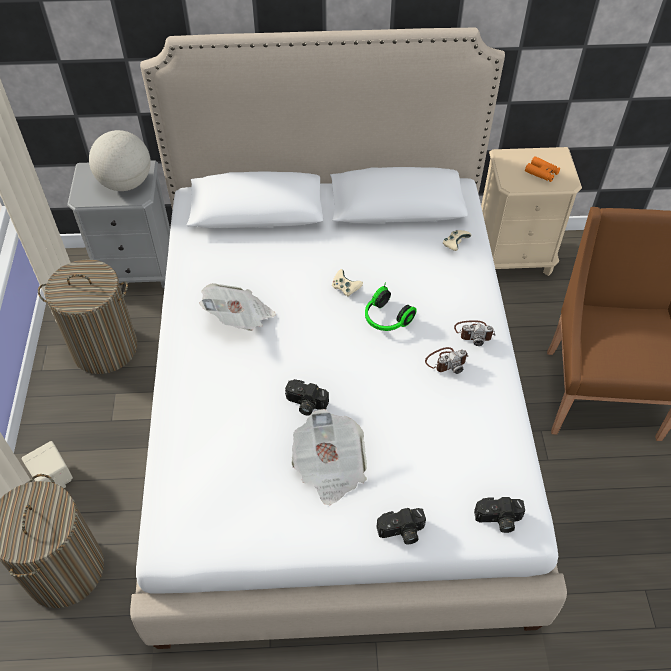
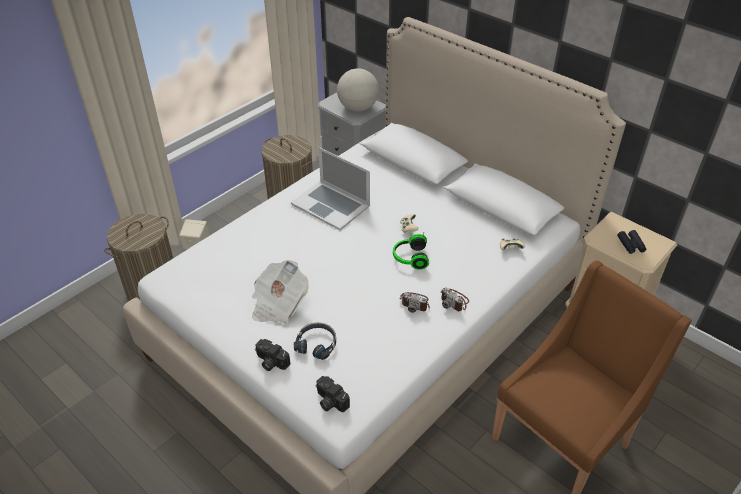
camera: 45 degrees right, 10 degrees down
(239, 318) = (331, 205): newspaper -> laptop
(305, 404) = (307, 266): camera -> none
(417, 476) = (317, 344): none -> black headphones
(541, 172) = (631, 245): orange binoculars -> black binoculars

